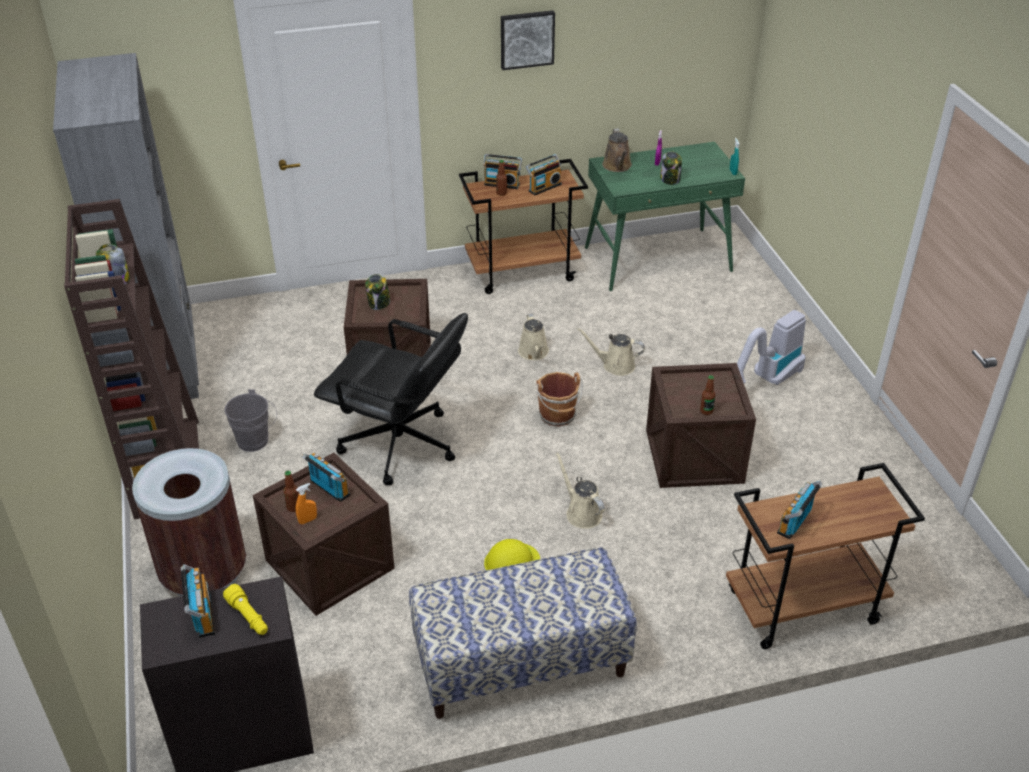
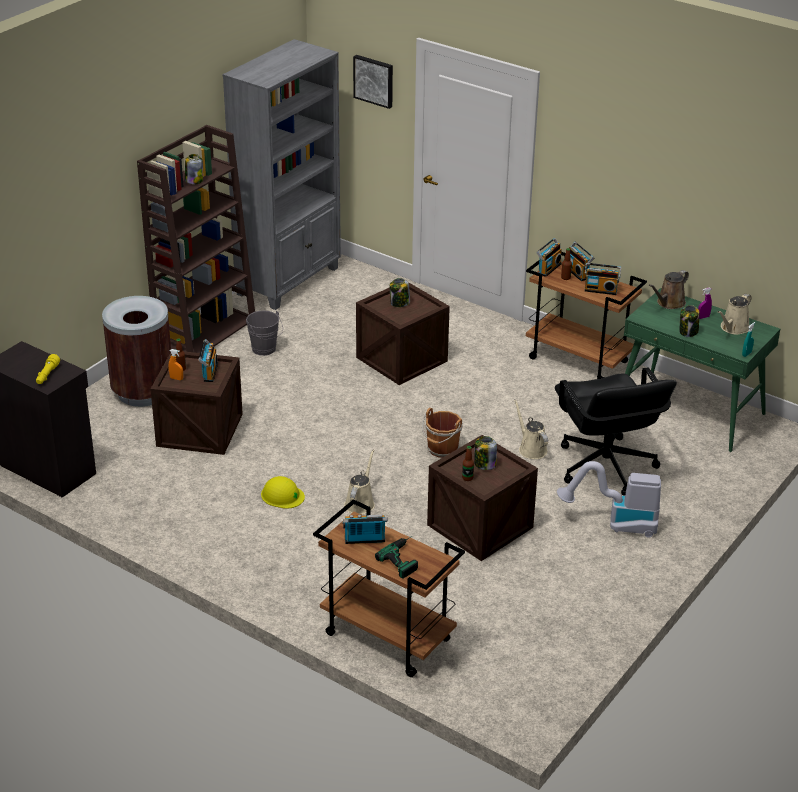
camera: 50 degrees right, 5 degrees down
(201, 615) = (33, 361): radio -> radio (548, 268)
(399, 446) = (329, 402): black office chair -> black office chair (605, 467)
(520, 664) = (203, 539): bench -> none
(526, 39) = (622, 157): picture -> picture (374, 80)
(534, 353) = (494, 408): beige watering can -> beige watering can (733, 328)
(696, 390) = (484, 464): none -> jar
(847, 509) = (405, 557): none -> power drill

